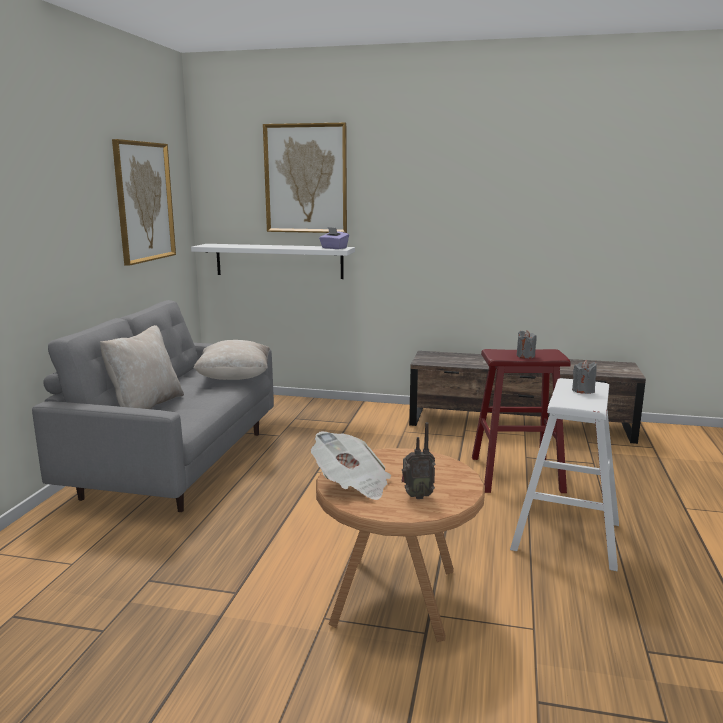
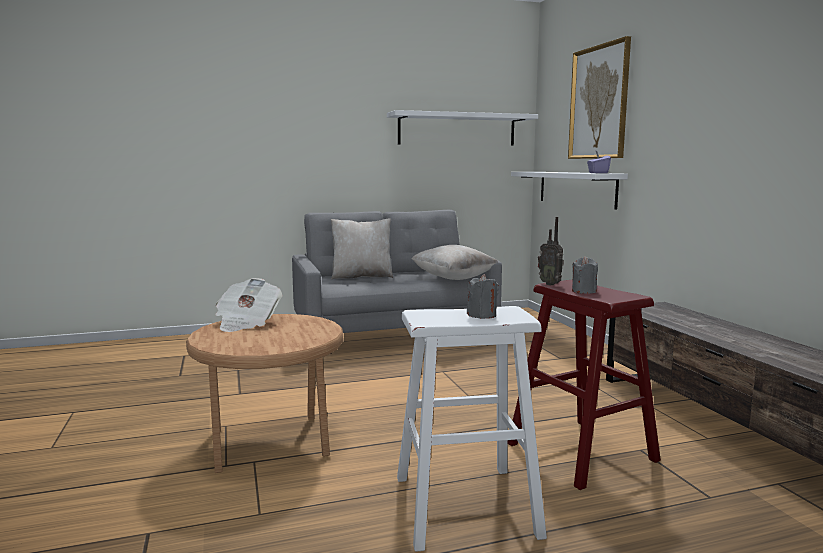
camera: 60 degrees right, 5 degrees down
(144, 202) = (457, 129): picture -> white shelf
(416, 496) = (239, 339): radio -> radio (550, 284)

